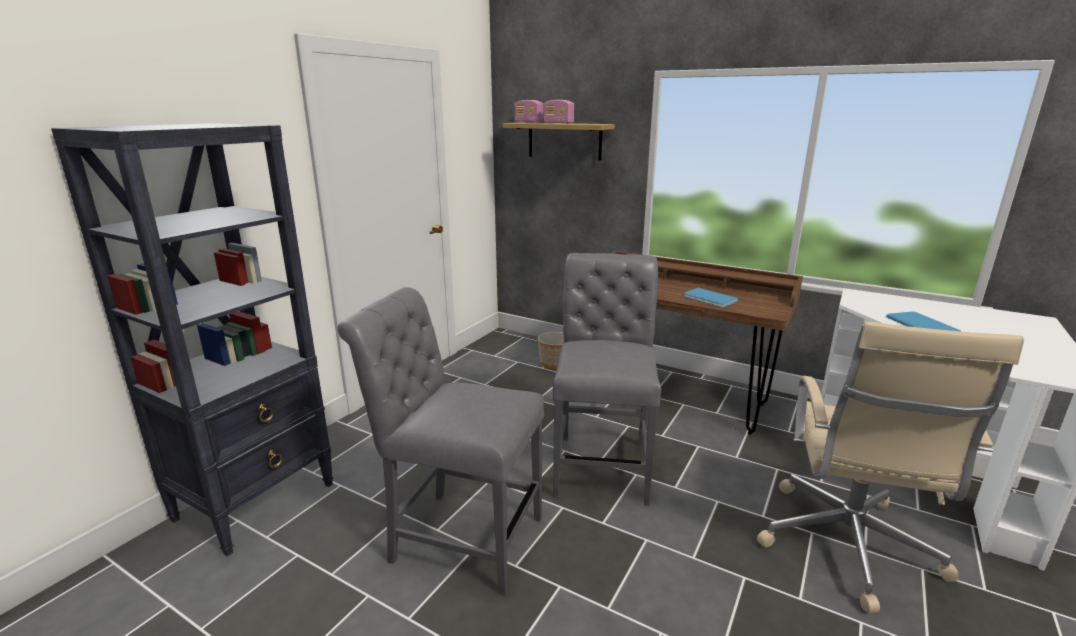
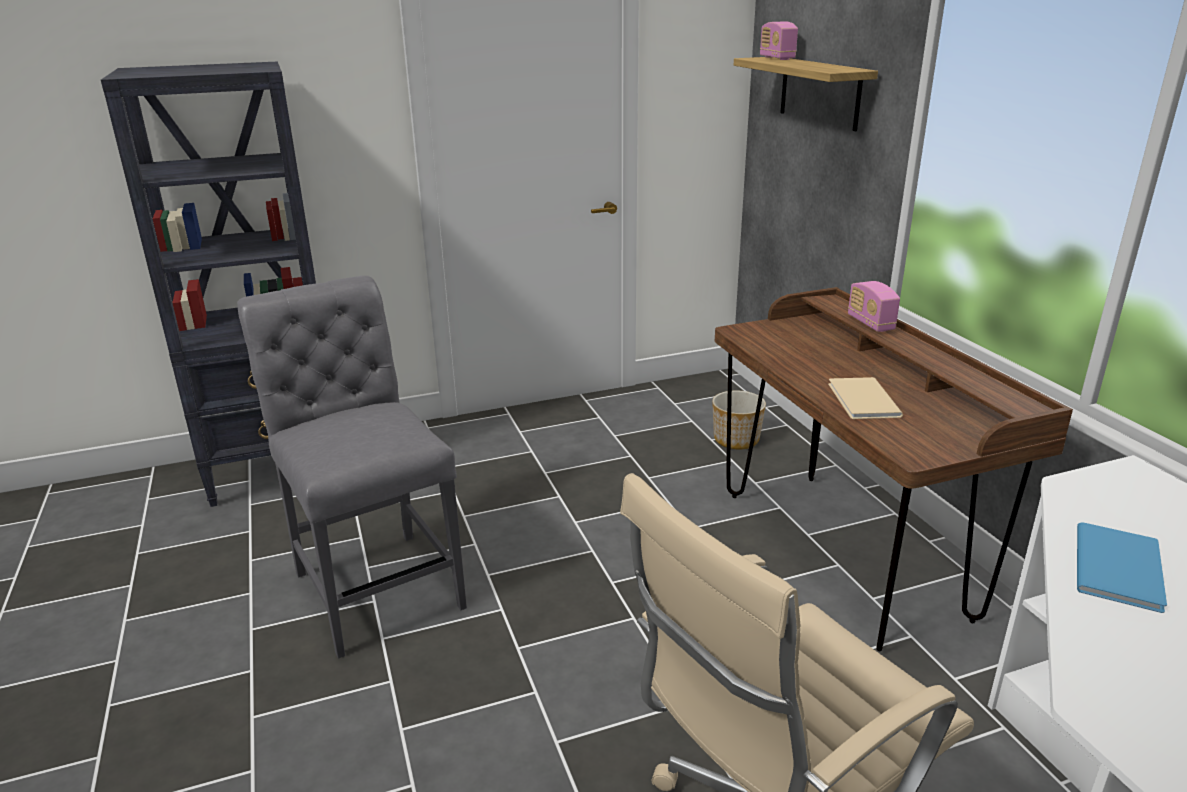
camera: 40 degrees right, 5 degrees up
(558, 123) = (800, 63): radio -> radio (870, 323)
(603, 463) = (613, 586): grey chair -> none
(710, 299) = (862, 401): blue book -> beige book

